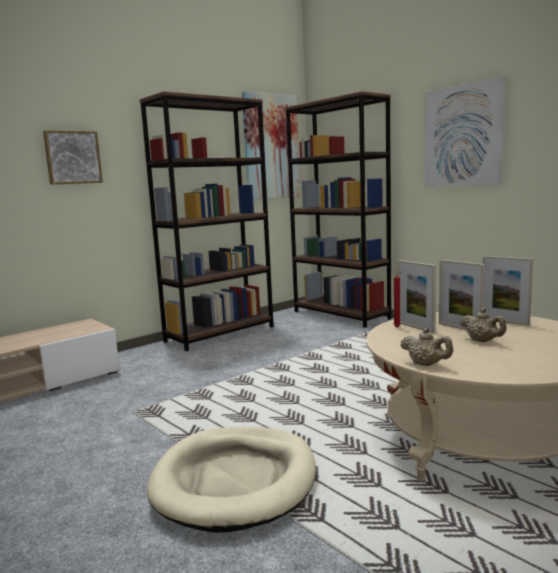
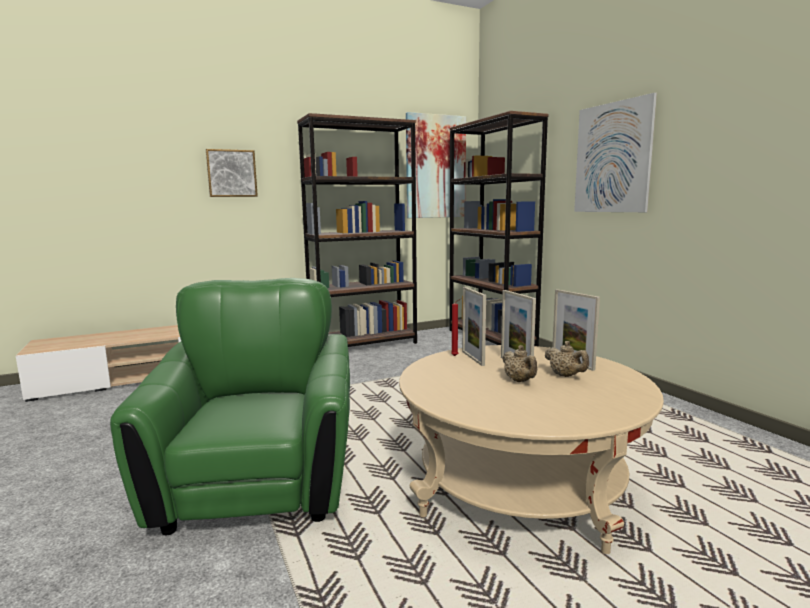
camera: 15 degrees right, 0 degrees up
(235, 481) = (258, 483): beige dog bed -> green armchair
(426, 364) = (429, 397): beige teapot -> beige teapot (565, 376)

